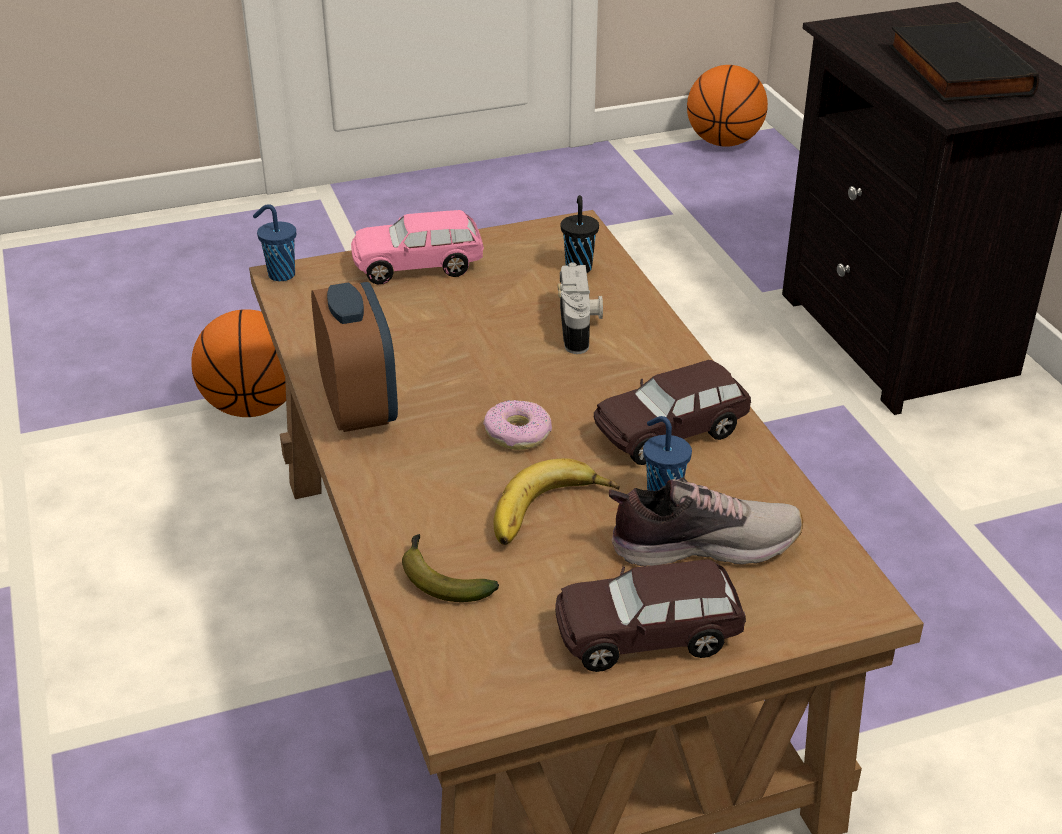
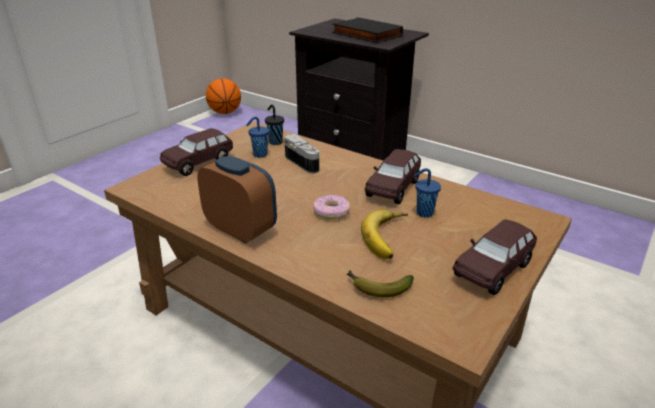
camera: 35 degrees left, 5 degrees down
(252, 406) = (93, 282): basketball -> none
(280, 275) = (126, 187): blue cup -> blue cup (259, 155)
(418, 266) = (198, 163): pink toy car -> brown toy car
(702, 544) = (462, 224): shoe -> none

